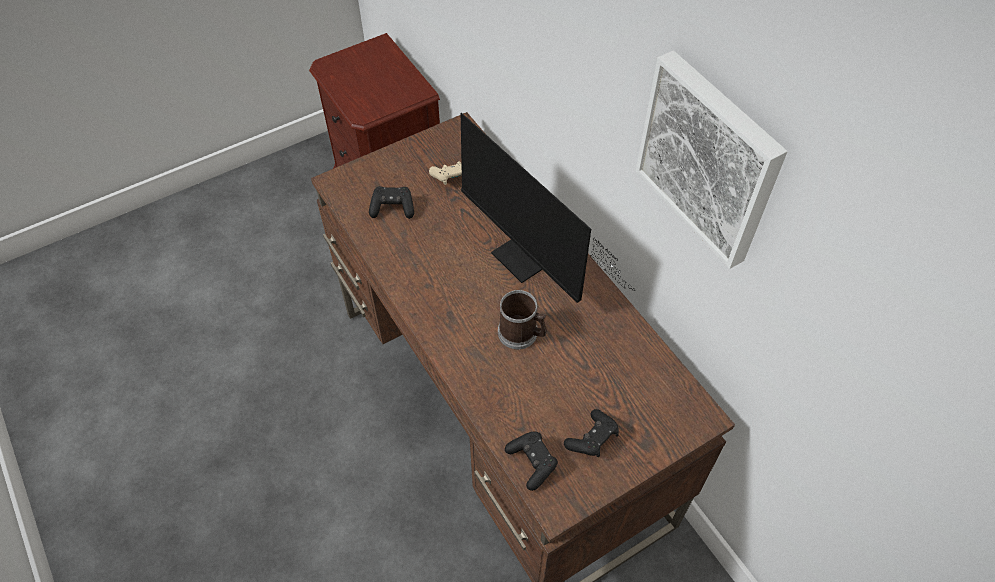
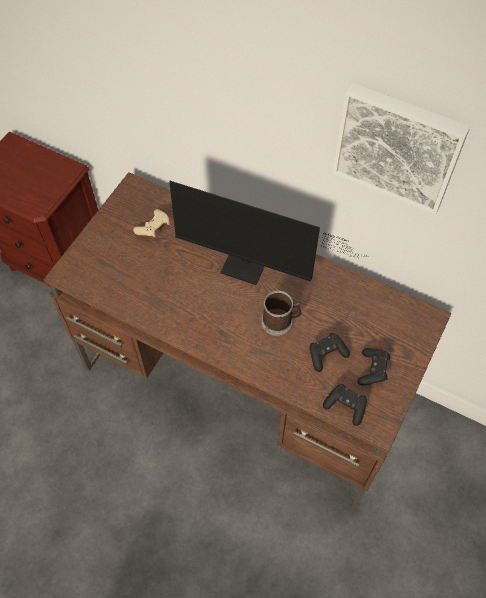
camera: 30 degrees left, 5 degrees up
(392, 208) = (125, 273): black game controller -> black game controller (326, 354)

